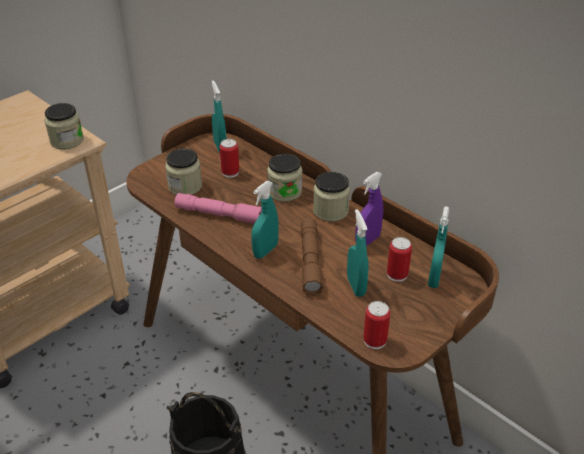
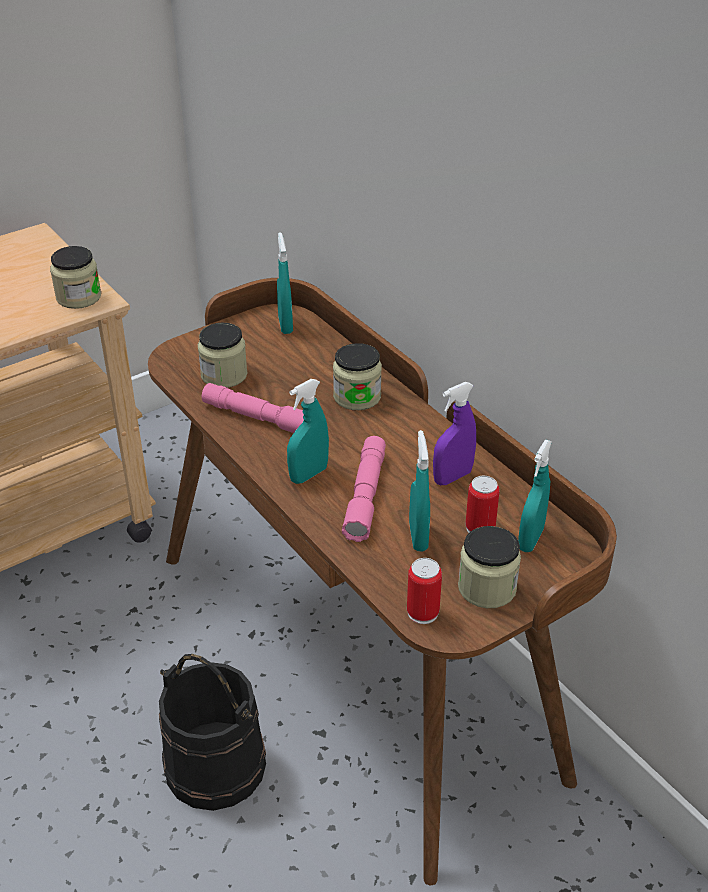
camera: 10 degrees right, 0 degrees up
(230, 172) = (290, 362): can -> none
(310, 261) = (365, 496): brown flashlight -> pink flashlight
(330, 211) = (413, 430): jar -> jar (487, 588)

